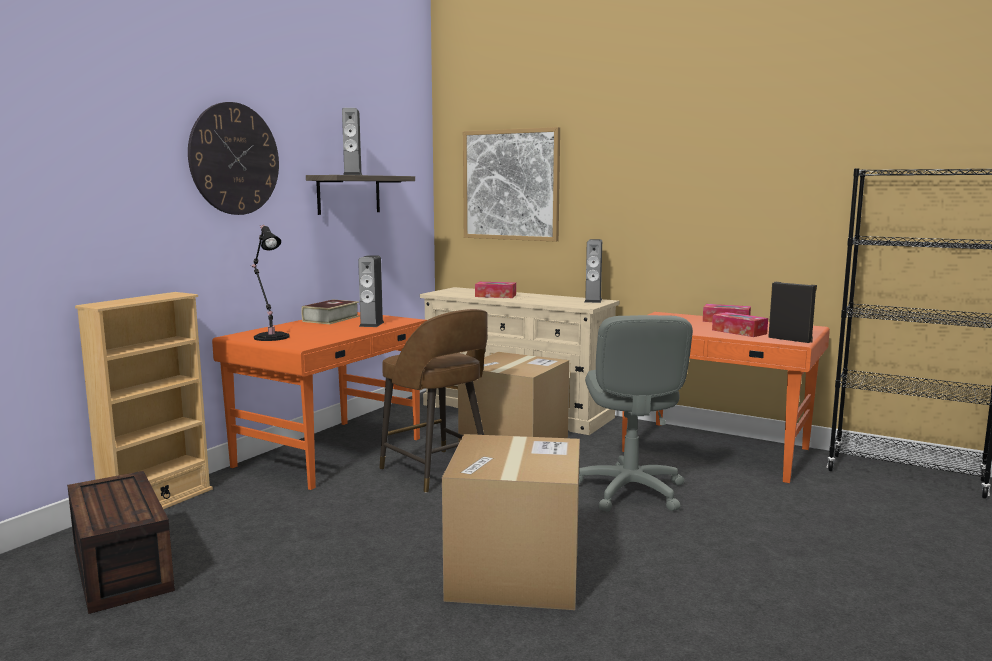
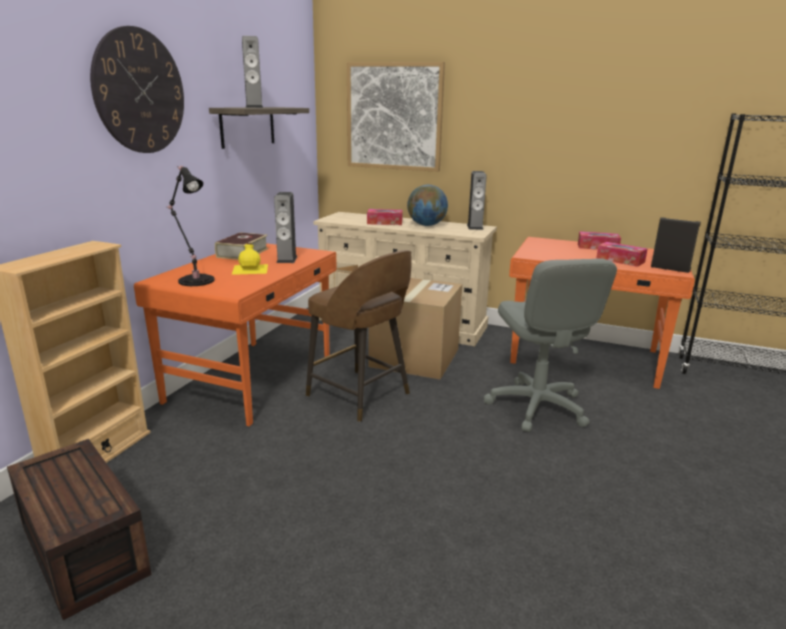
camera: 10 degrees left, 10 degrees up
(330, 330) = (251, 269): none -> yellow bottle
(515, 572) = (481, 513): cardboard box -> none
(540, 298) = (426, 225): none -> globe

